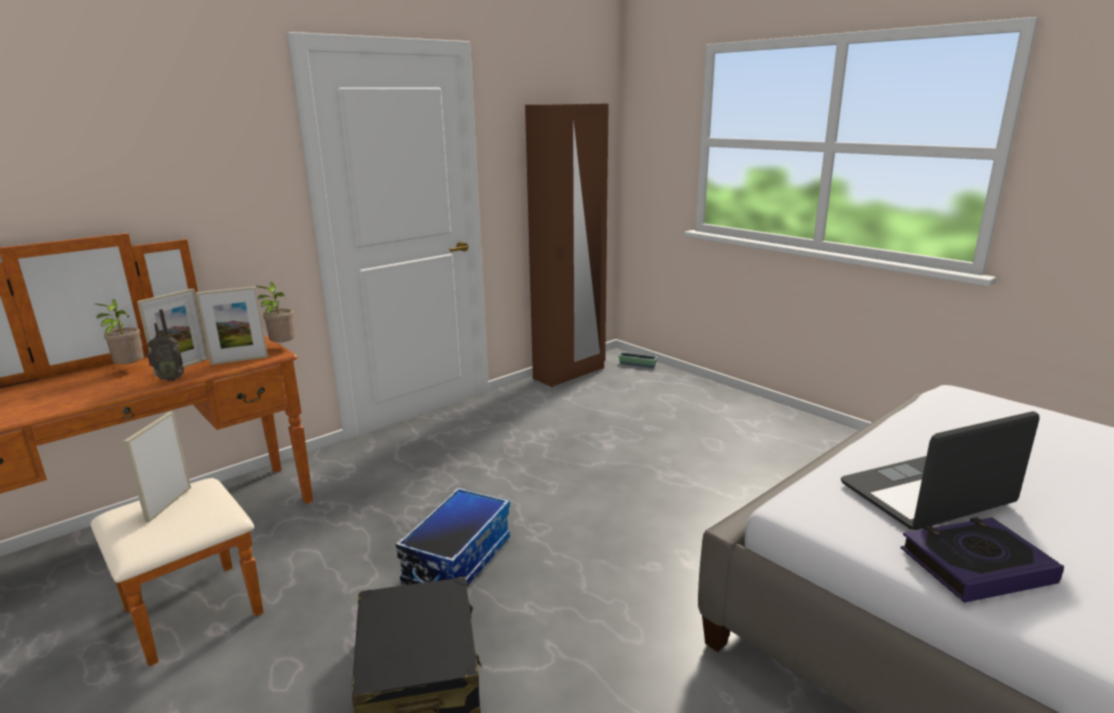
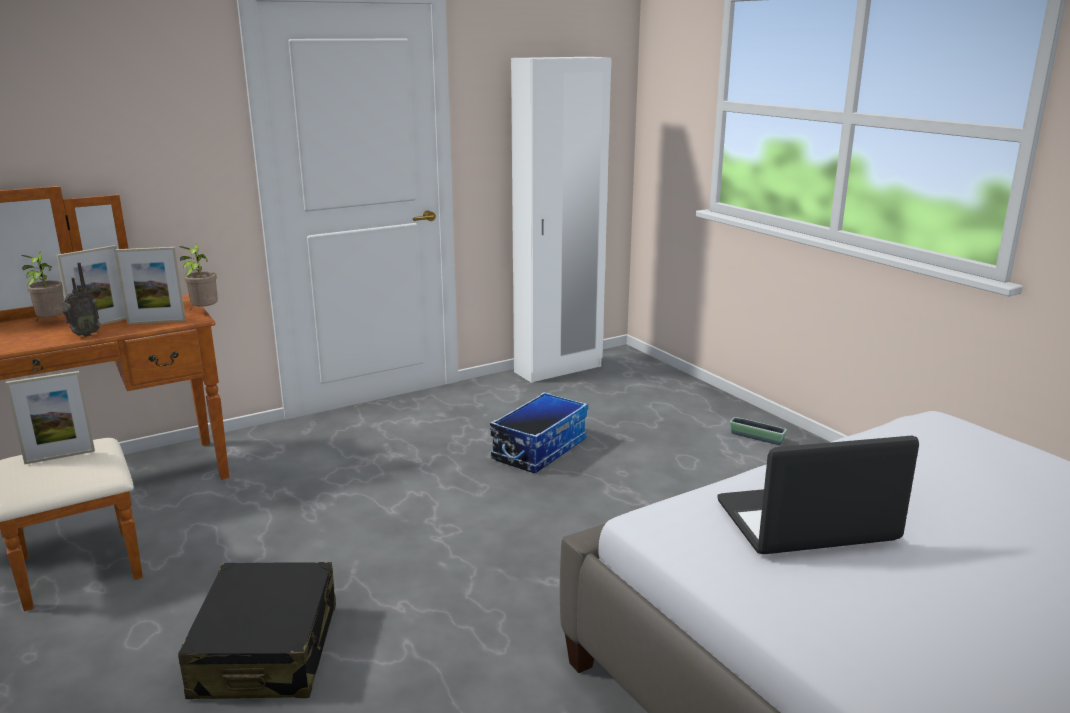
camera: 10 degrees right, 0 degrees up
(169, 504) = (60, 457): picture frame -> picture frame turned 135 degrees counterclockwise
(171, 379) = (84, 335): radio -> radio turned 45 degrees counterclockwise
(457, 560) = (349, 551): storage box -> storage box (539, 449)
(569, 373) = (558, 369): brown wardrobe -> white wardrobe
(637, 365) = (642, 366): planter -> planter (756, 437)
(975, 565) = (804, 596): book -> none

